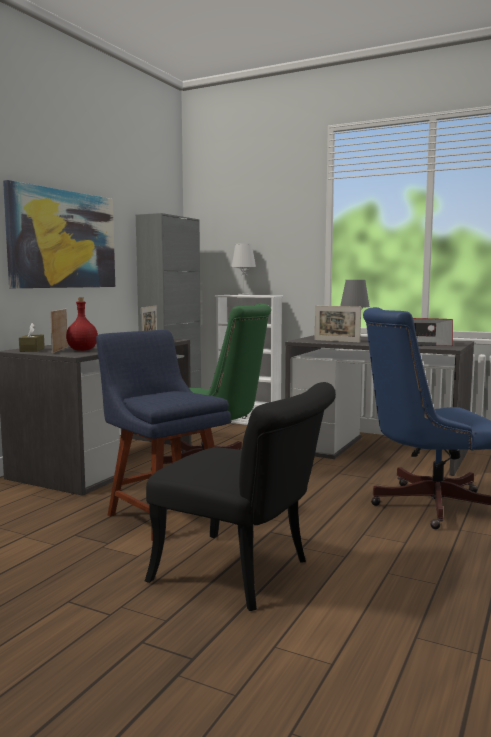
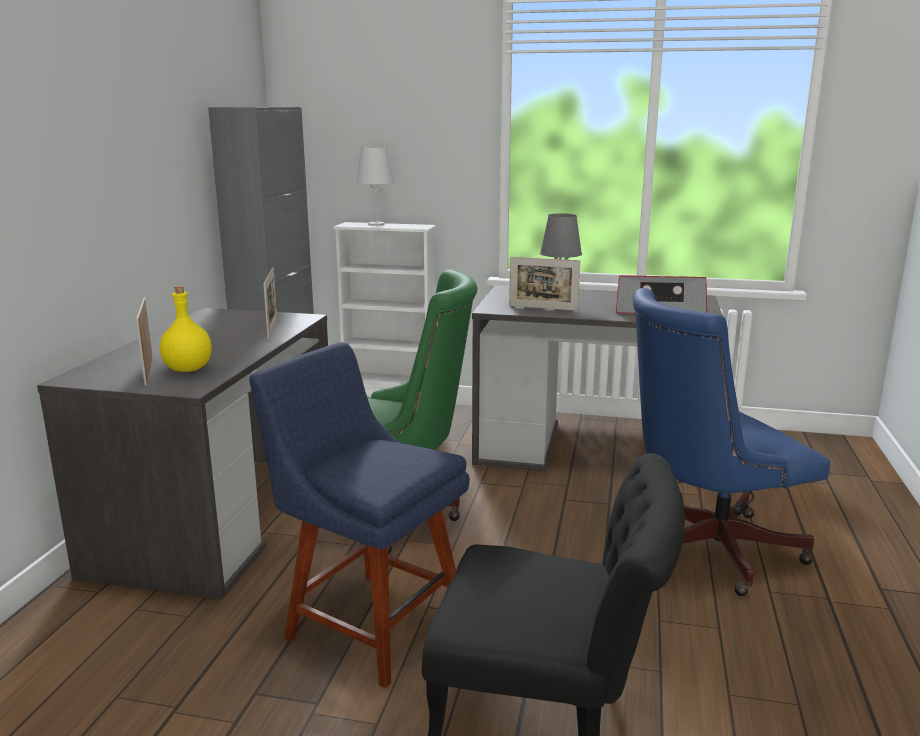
camera: 15 degrees left, 10 degrees up
(32, 350) = (99, 374): brown tissue box -> none
(63, 239) = (111, 169): picture -> none
(83, 350) = (189, 369): red bottle -> yellow bottle

